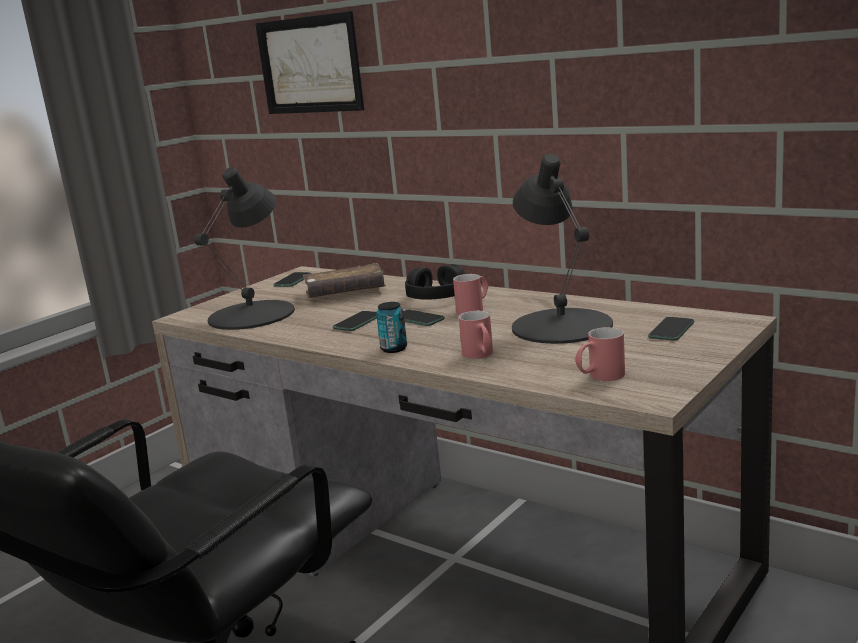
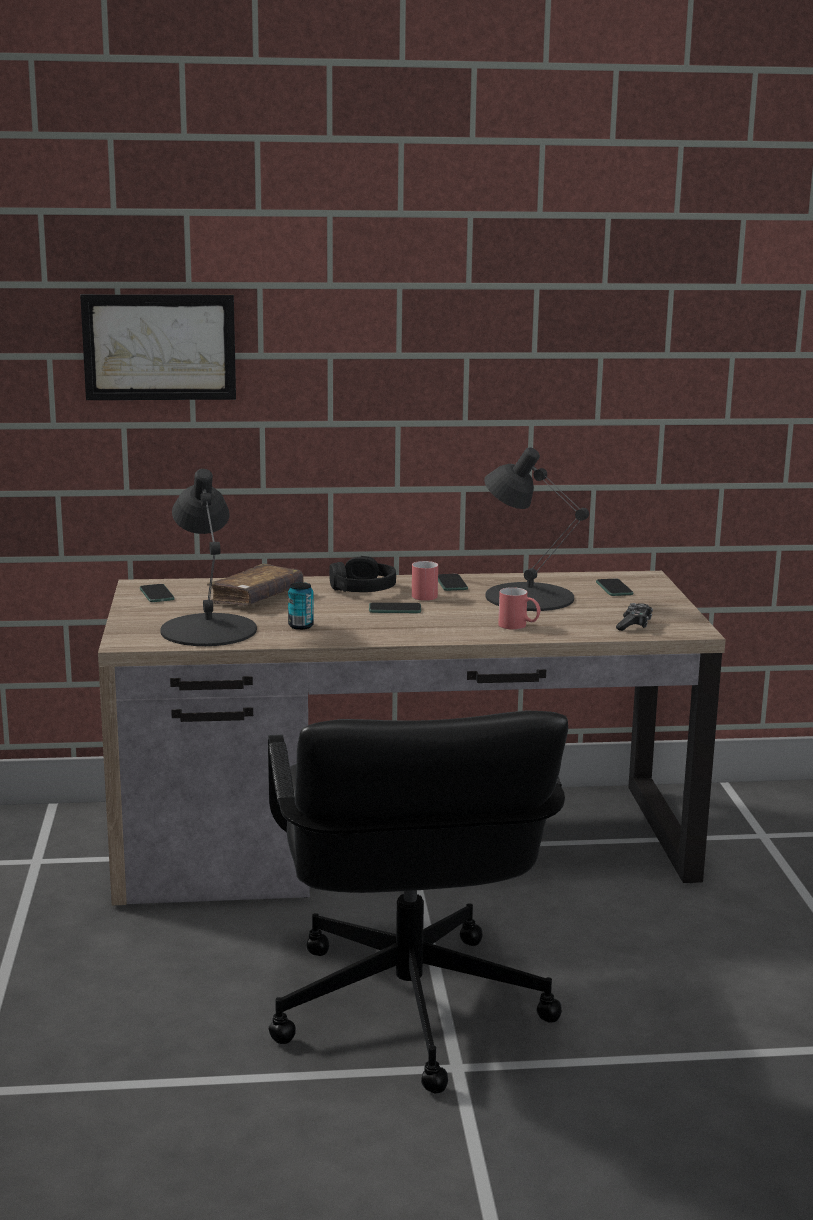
camera: 45 degrees left, 0 degrees up
(358, 322) = (343, 619): phone -> phone (451, 583)
(394, 349) = (435, 633): can -> can (300, 626)
(600, 377) = (634, 625): red mug -> game controller

